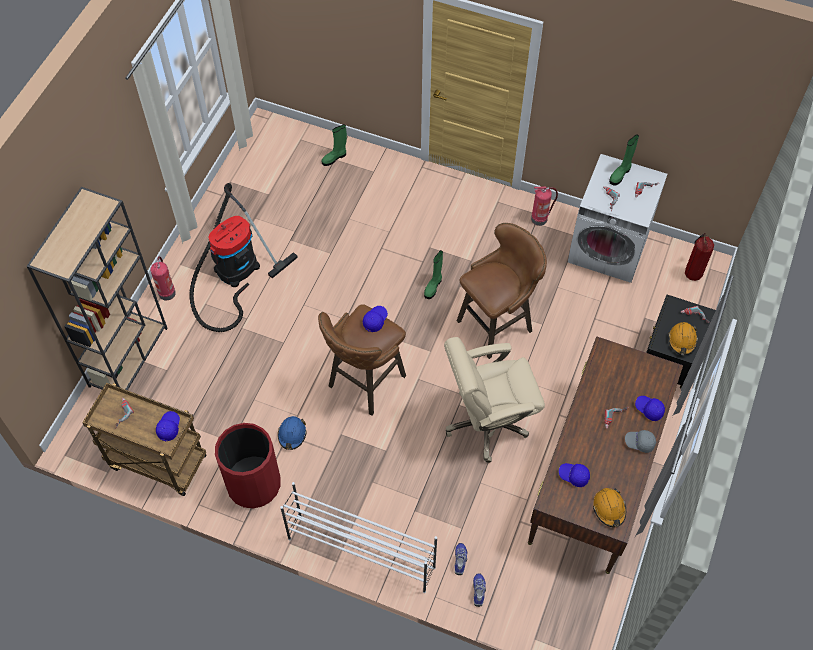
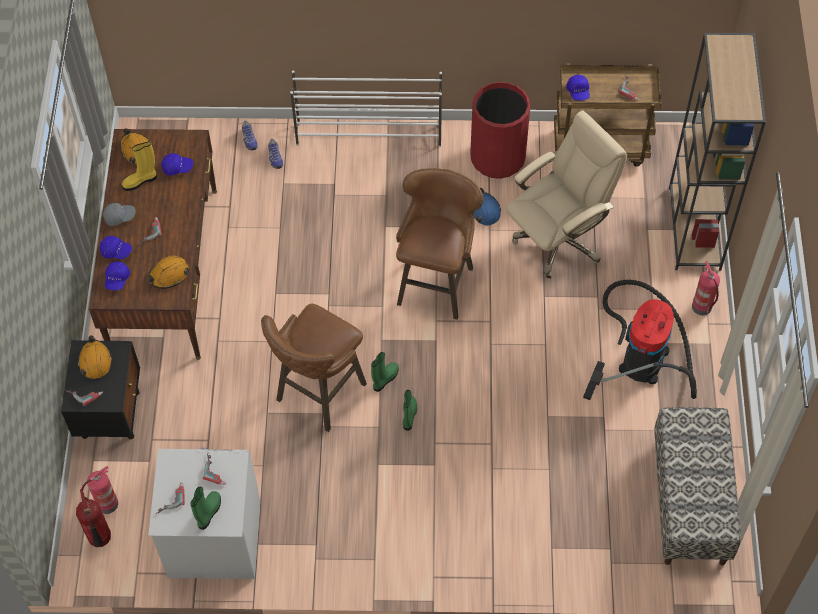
camera: 160 degrees right, 0 degrees up
(264, 169) = (690, 501): none -> bench
(335, 158) = (611, 550): green boot -> green boot (385, 379)
(375, 320) = (431, 246): blue cap -> blue cap (117, 279)
(488, 422) = (291, 286): beige office chair -> beige office chair (557, 242)
(540, 218) = (312, 553): fire extinguisher -> fire extinguisher (106, 505)
(606, 372) = (169, 275): none -> orange hard hat
(612, 473) = (141, 181): none -> yellow boot

